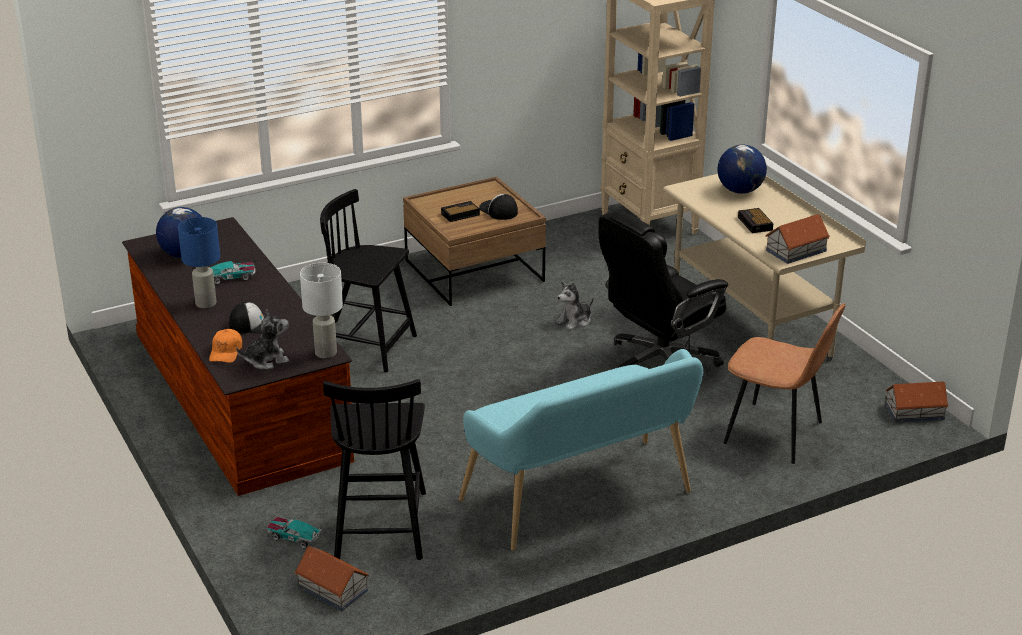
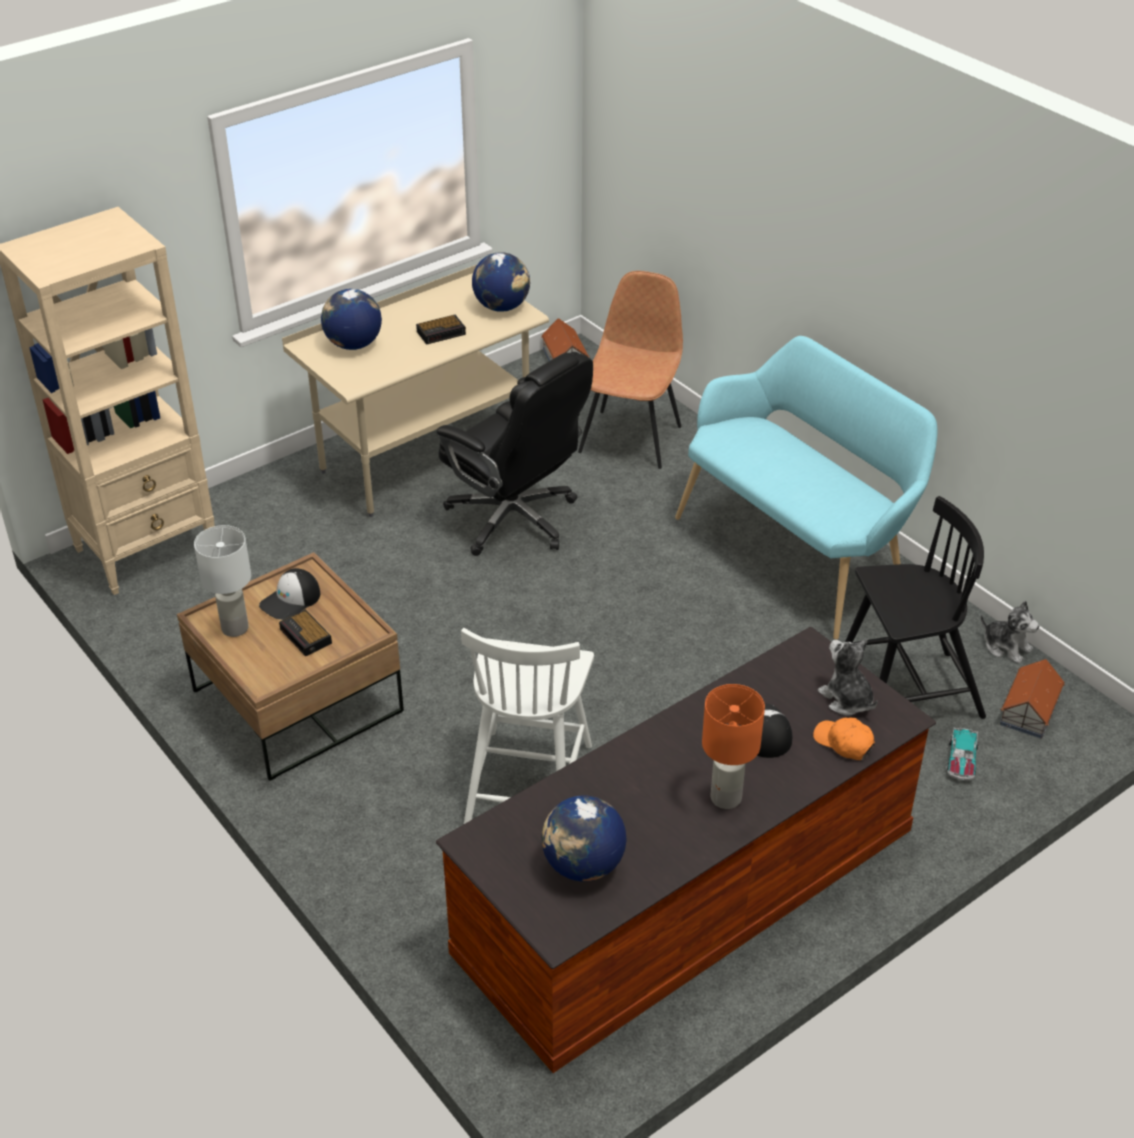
camera: 100 degrees left, 10 degrees up
(205, 303) = (726, 798): blue table lamp -> orange table lamp
(226, 352) = (843, 743): orange cap -> orange cap turned 135 degrees counterclockwise
(231, 277) = (639, 789): toy car -> none
(326, 353) = (808, 649): white table lamp -> white table lamp (235, 628)
(362, 346) = (528, 782): black chair -> white chair
(575, 321) = (425, 592): plush toy -> plush toy (1006, 647)
(796, 250) = (502, 307): toy house -> globe

